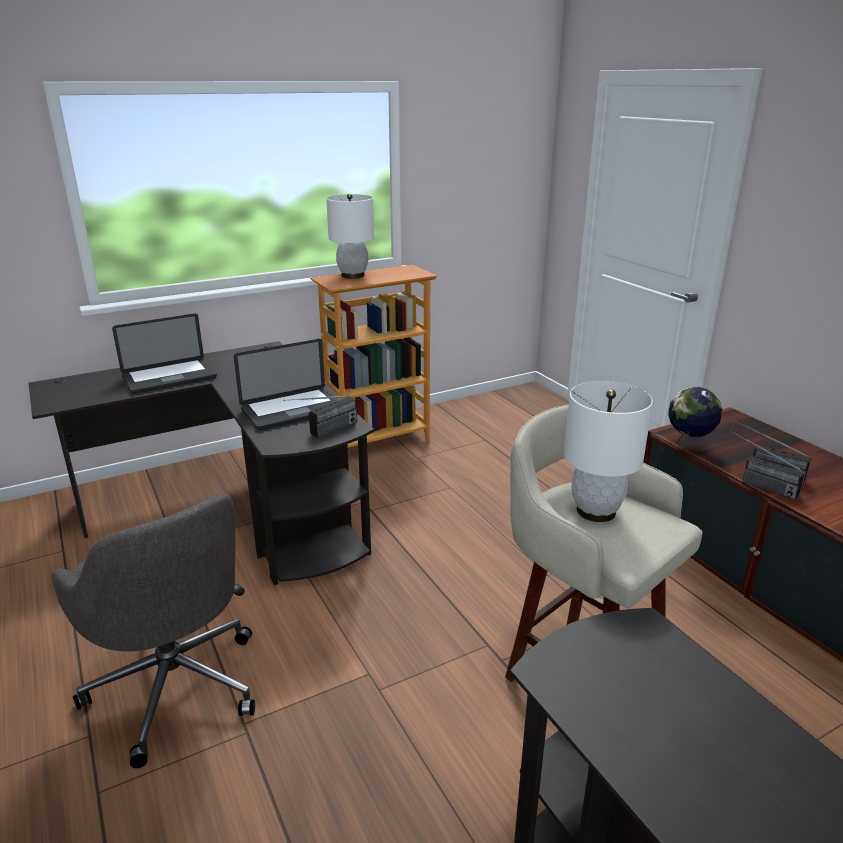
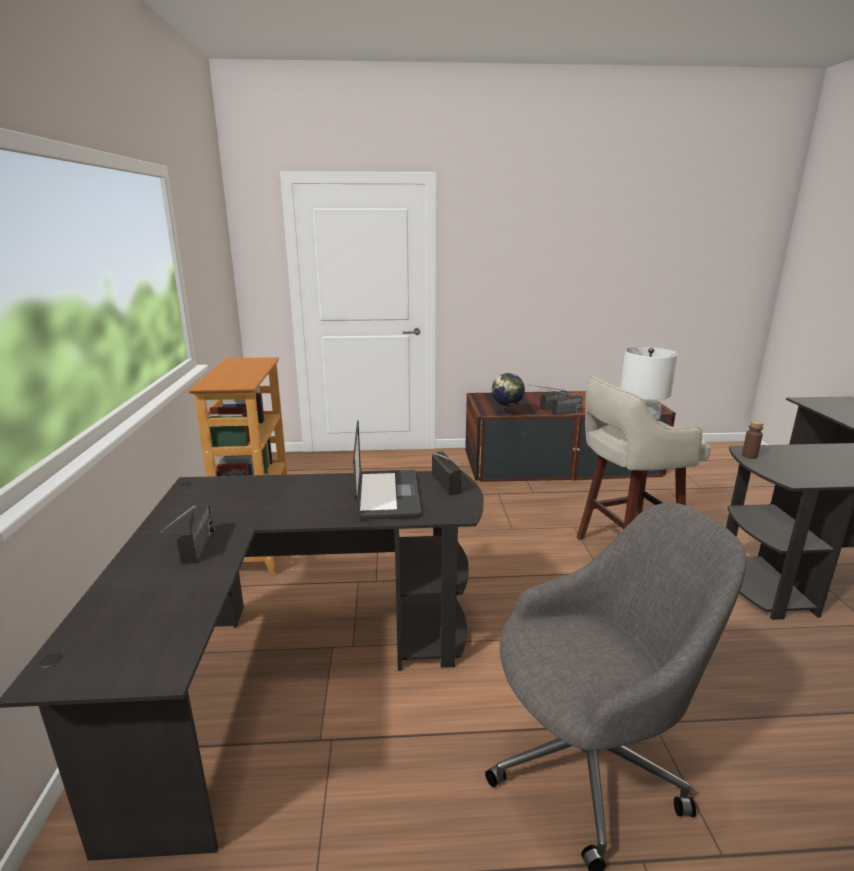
camera: 65 degrees left, 5 degrees down
(169, 377) = (195, 555): laptop -> radio
(353, 275) = (219, 376): white table lamp -> none
(619, 628) = (749, 456): none -> brown bottle

